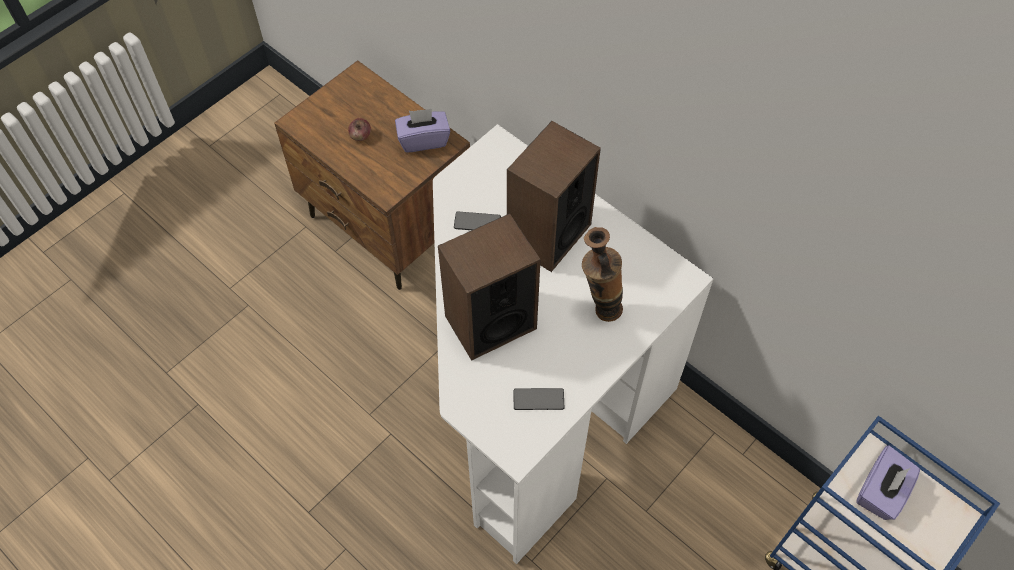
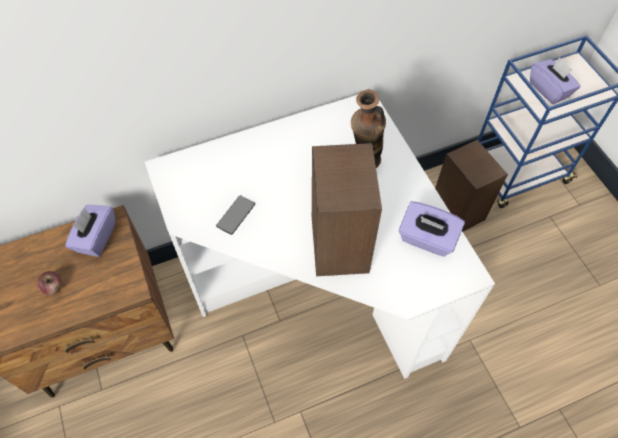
camera: 65 degrees left, 0 degrees up
(538, 399) = (426, 239): phone -> purple tissue box
(548, 234) = (277, 170): speaker -> speaker (457, 210)

